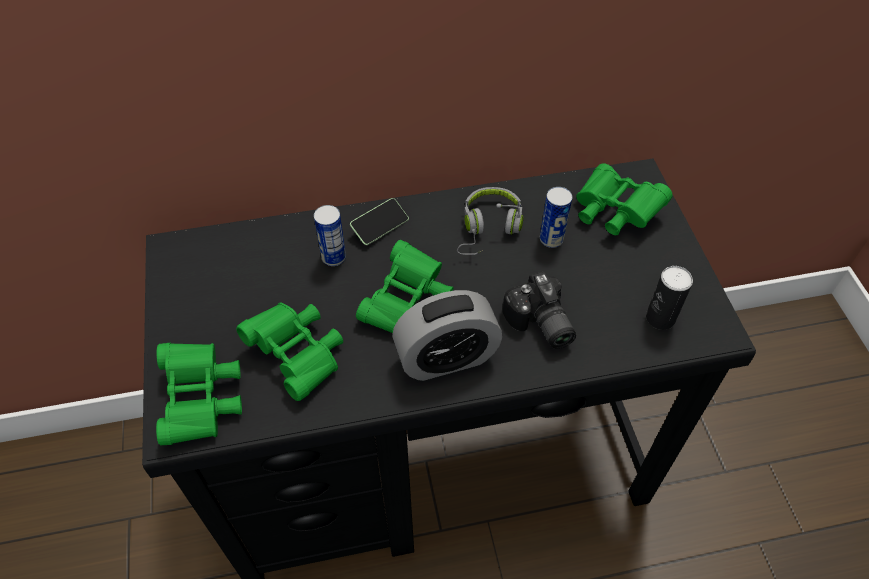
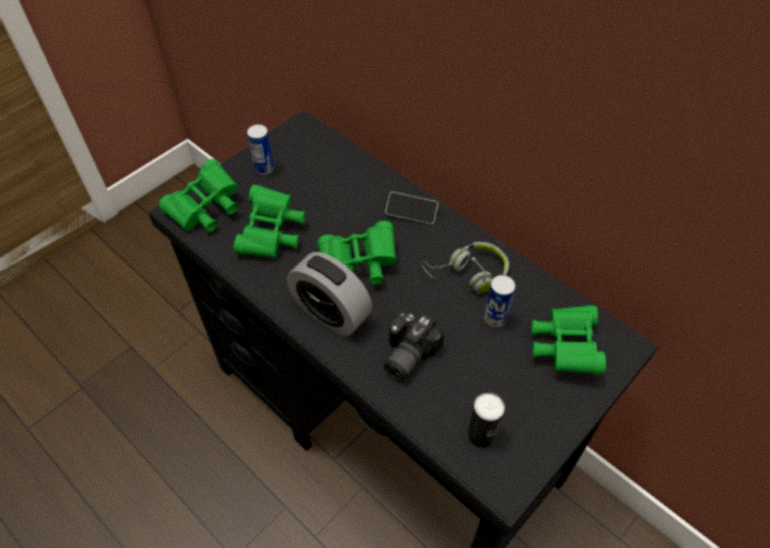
camera: 55 degrees right, 0 degrees up
(333, 257) = (363, 204): can -> can (264, 169)

